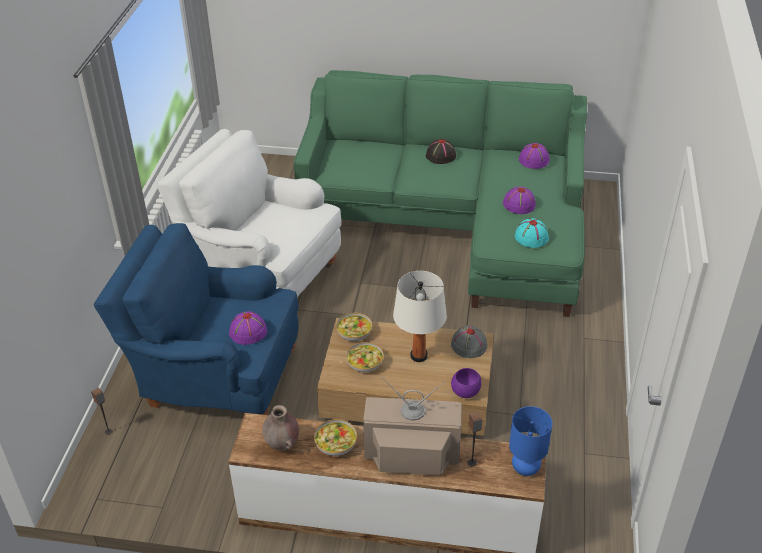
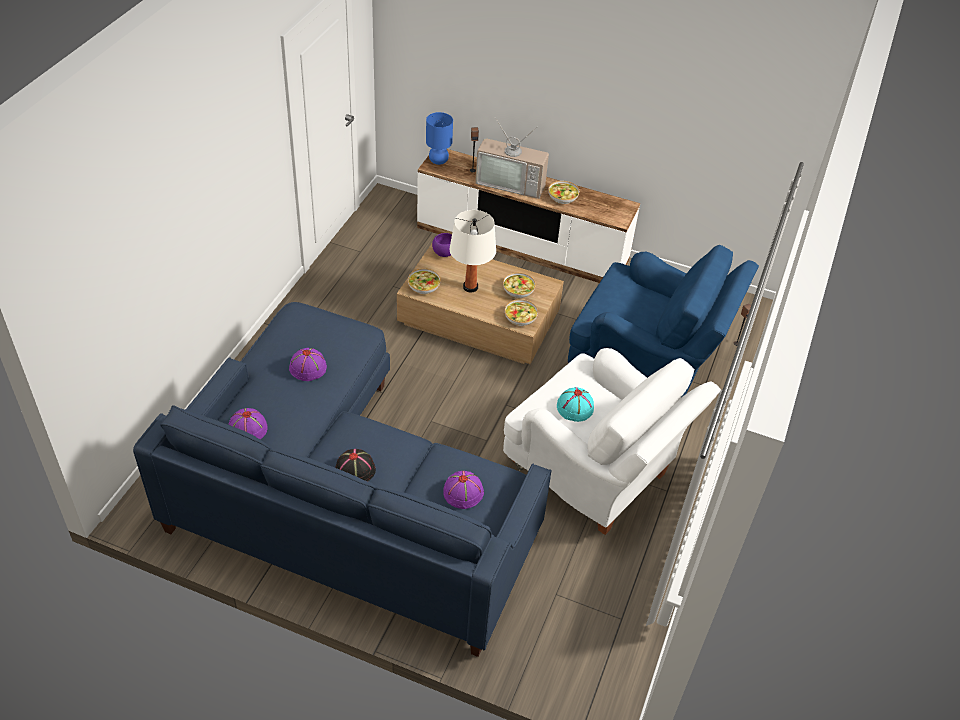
camera: 170 degrees left, 5 degrees up
(248, 332) = (621, 291): purple hat -> purple hat (463, 492)
(282, 444) = (600, 205): brown vase -> none
(456, 221) = (345, 501): green sofa -> blue sofa
(468, 345) = (424, 287): grey hat -> bowl
(531, 237) = (321, 326): turquoise hat -> turquoise hat (575, 408)

